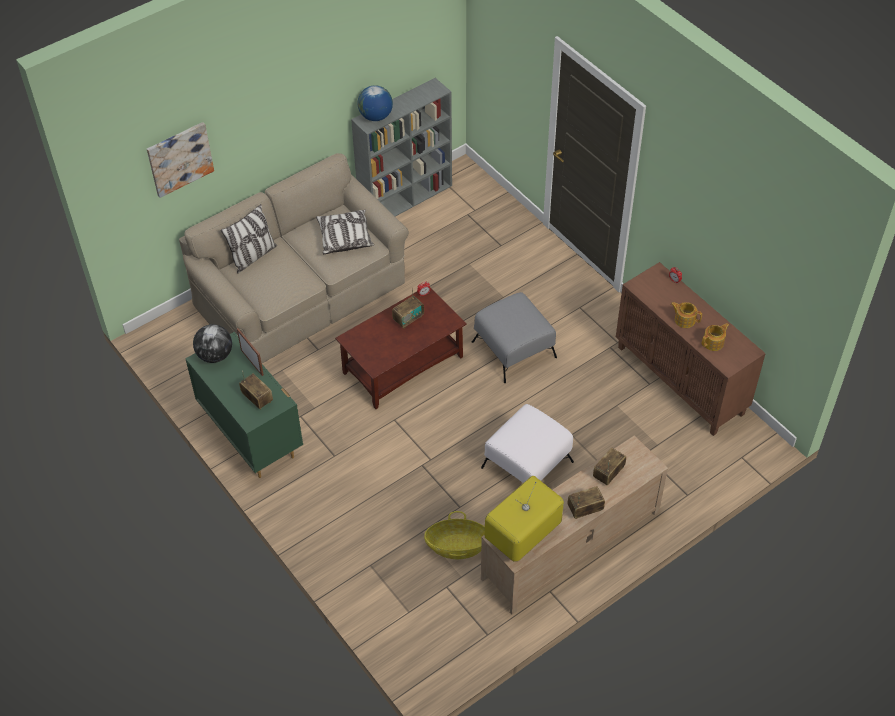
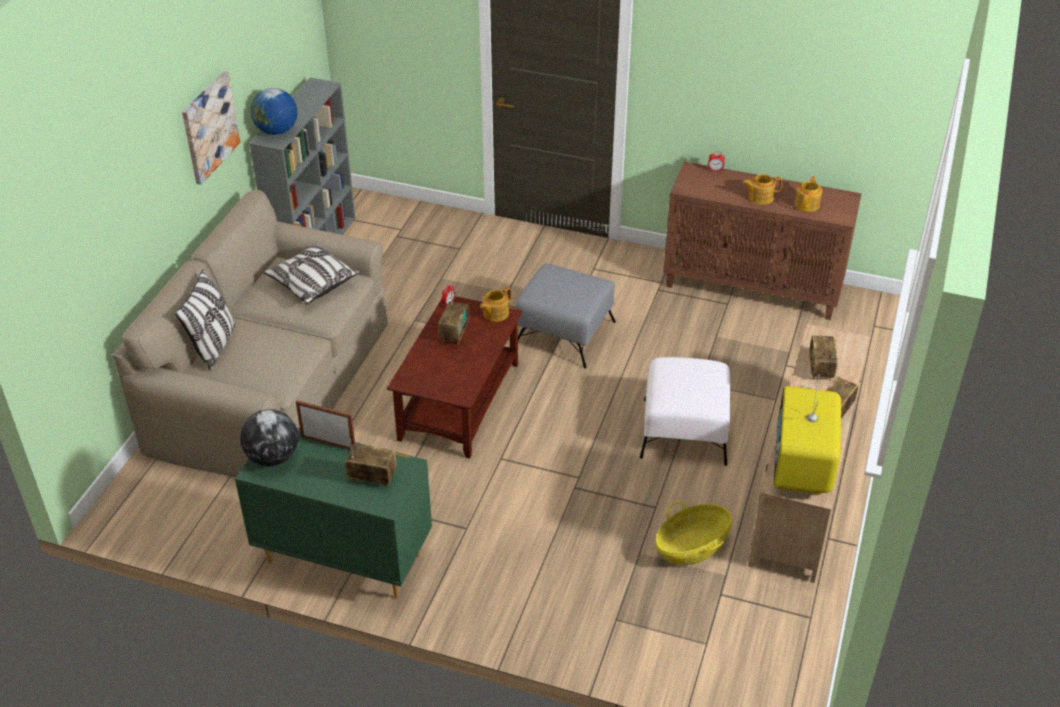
camera: 35 degrees left, 10 degrees down
(179, 158) = (94, 225): picture -> picture (209, 127)
(446, 317) = (495, 313): none -> teapot

